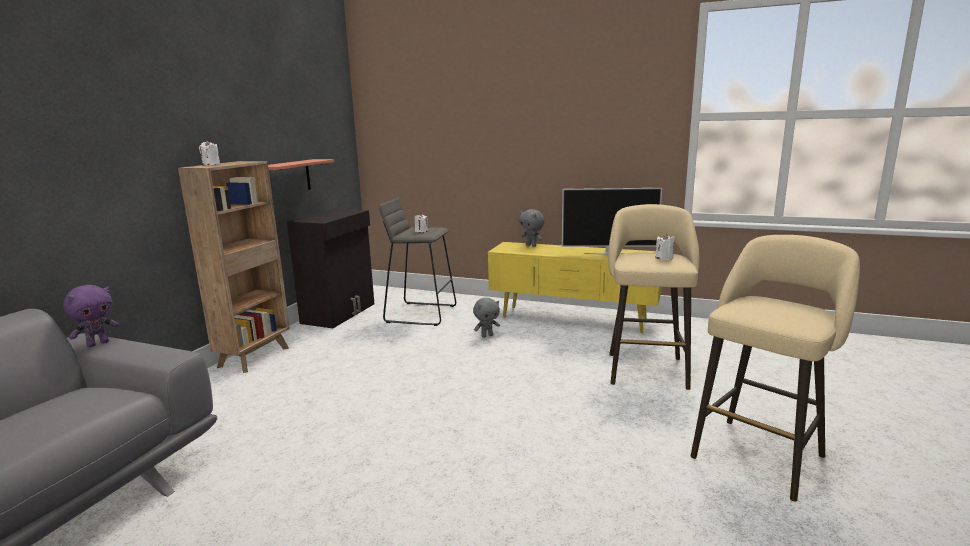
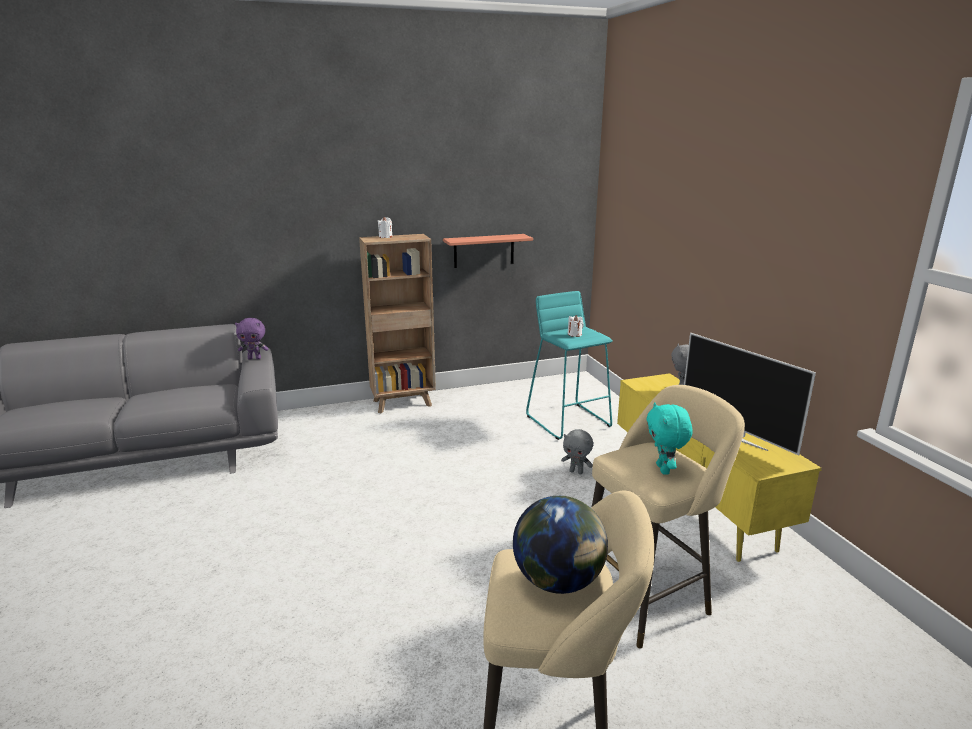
camera: 50 degrees right, 5 degrees up
(340, 313) = (513, 391): black cabinet -> none
(421, 313) = (569, 421): grey stool -> turquoise stool
(664, 258) = (664, 469): white candle -> turquoise plush toy
(773, 306) = (558, 581): none -> globe

